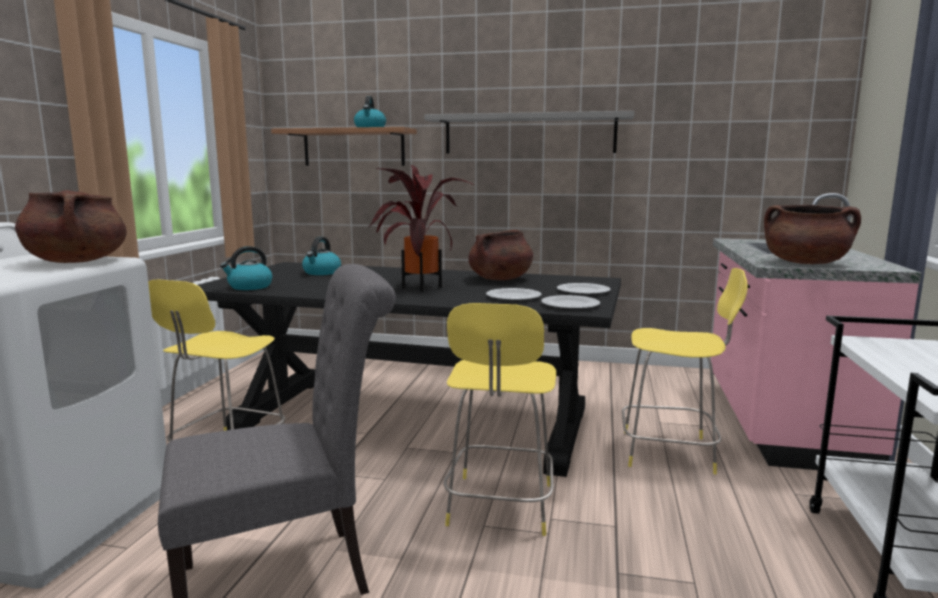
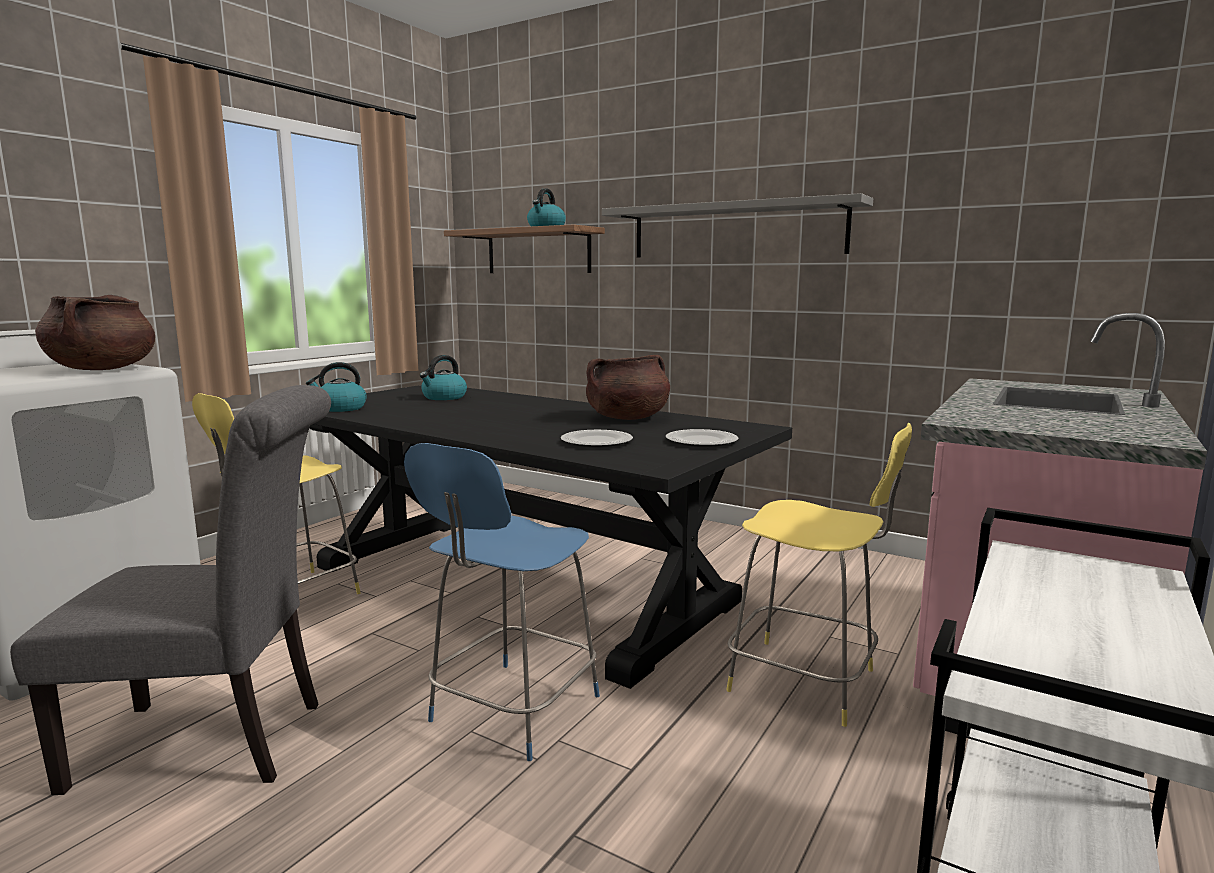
camera: 20 degrees right, 0 degrees up
(417, 288) = (508, 422): potted plant -> none
(500, 507) = (511, 711): yellow stool -> blue stool
(570, 305) = (647, 458): plate -> none
(805, 263) = (1021, 422): brown cooking pot -> none

